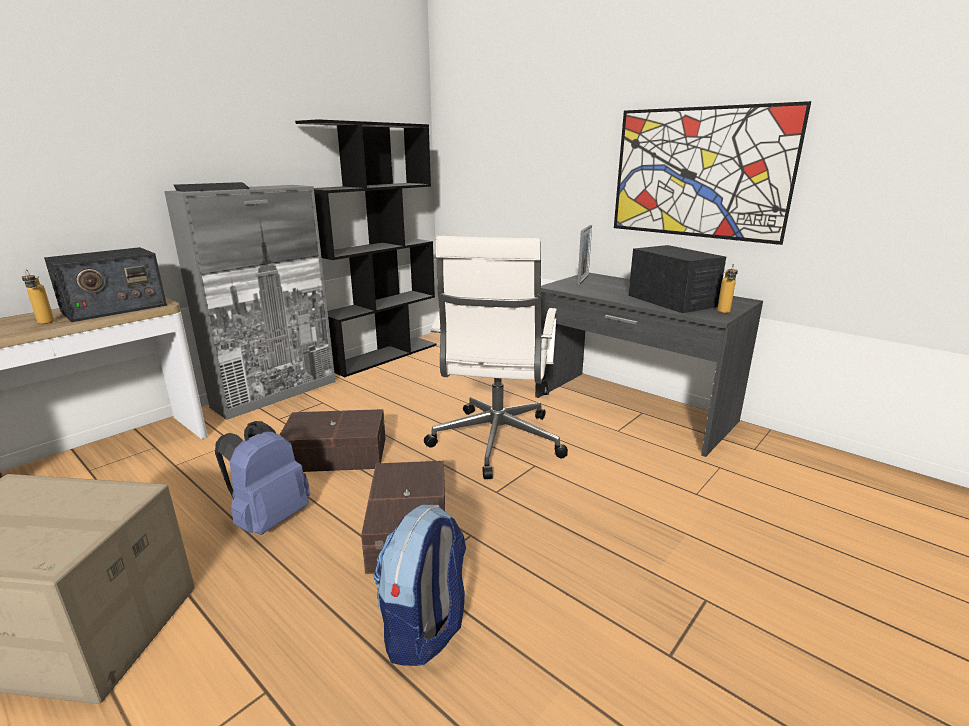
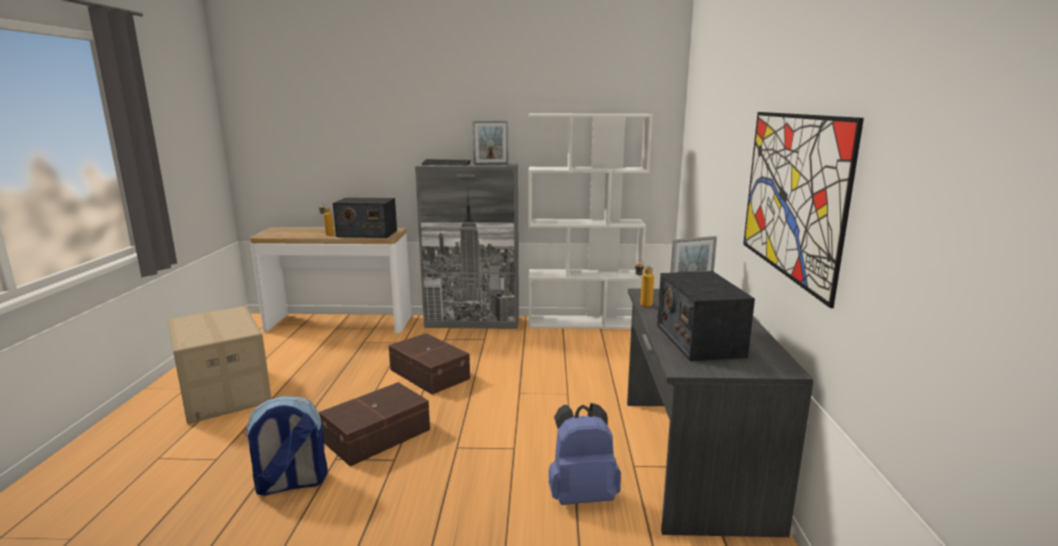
camera: 50 degrees right, 5 degrees down
(269, 519) = (344, 390): blue backpack -> blue backpack (581, 494)
(272, 186) = (491, 164): none -> picture frame
(383, 356) = (583, 322): black bookcase -> white bookcase
(495, 443) = (523, 419): white office chair -> none
(672, 301) = (699, 340): radio -> radio turned 150 degrees clockwise
(724, 313) = (705, 369): bottle -> bottle (642, 306)

